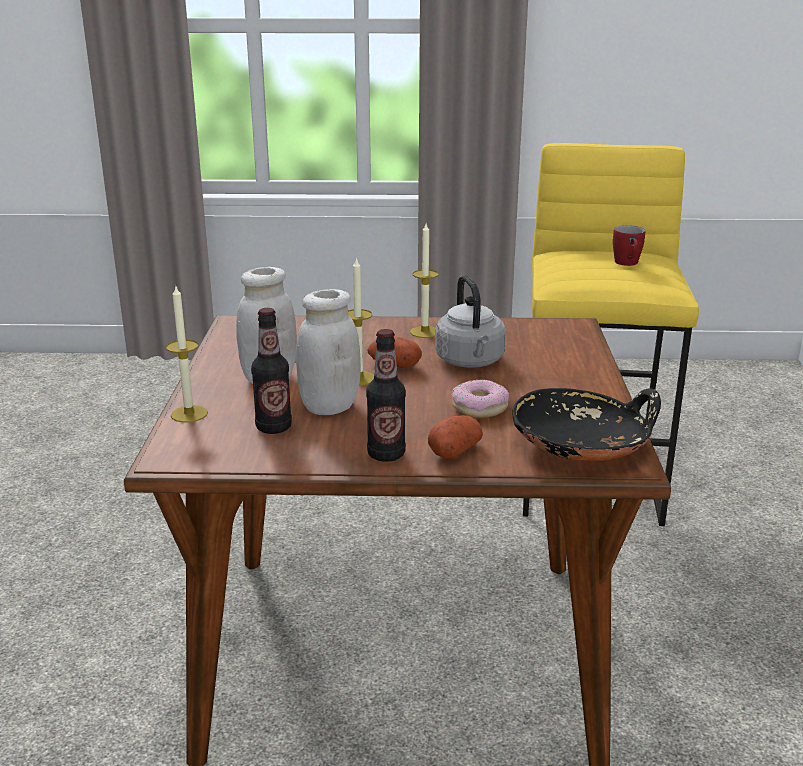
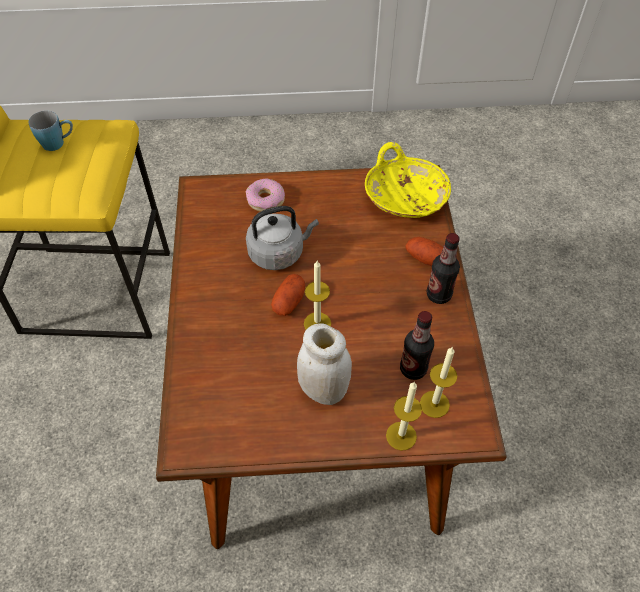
camera: 95 degrees left, 30 degrees up
(329, 406) = (372, 337): white jar -> none
(424, 332) = (215, 285): candle -> candle (434, 404)
(480, 407) = (359, 246): donut -> donut (265, 200)
(582, 445) = (404, 196): black bowl -> yellow bowl
(628, 264) = (58, 143): red mug -> blue mug

